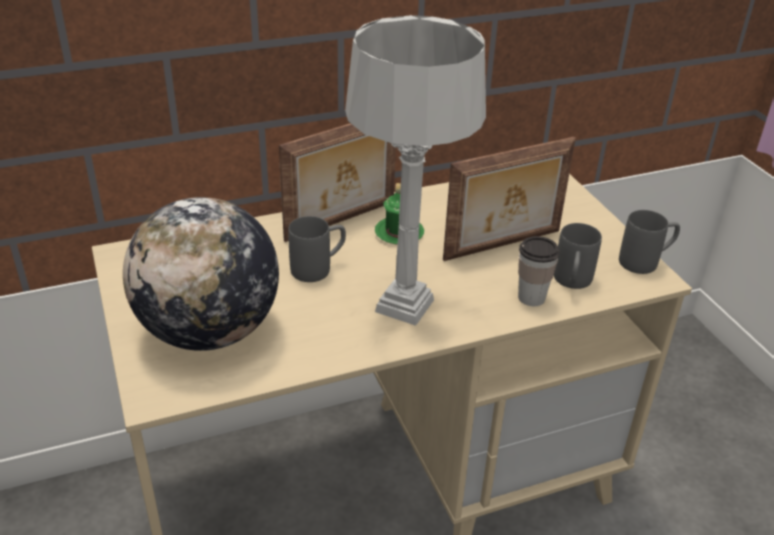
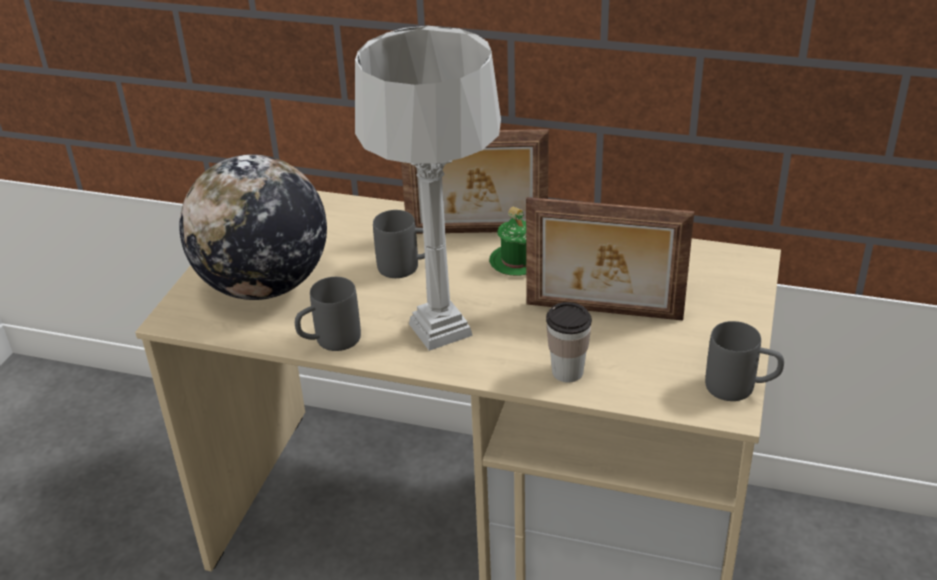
camera: 40 degrees right, 0 degrees up
(571, 283) = (627, 375): grey mug -> grey mug (329, 342)

